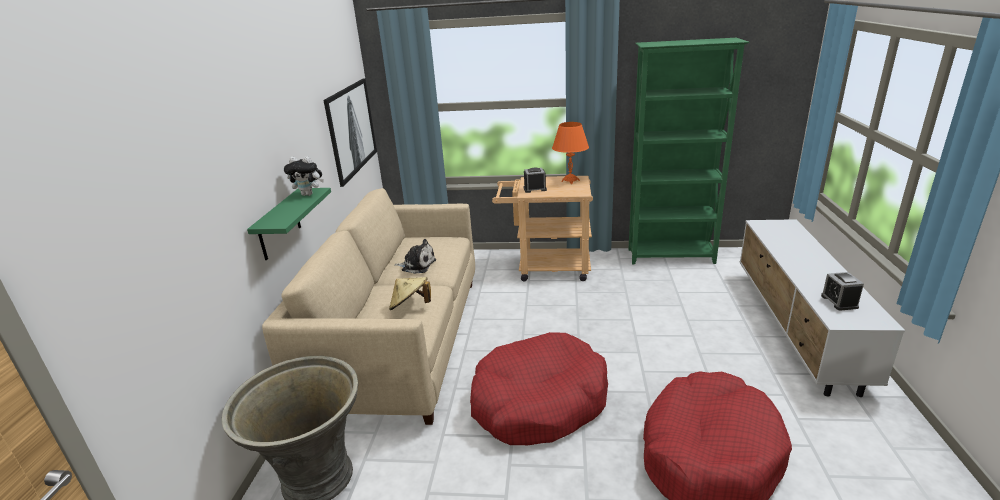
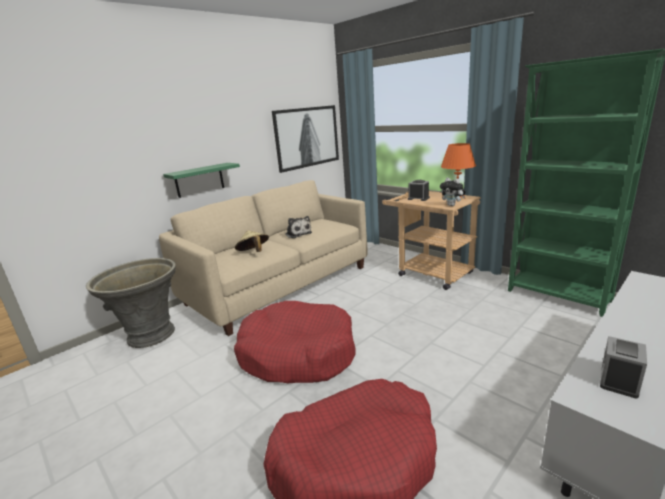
camera: 40 degrees right, 5 degrees down
(309, 194) = (222, 165): plush toy -> plush toy (452, 205)

